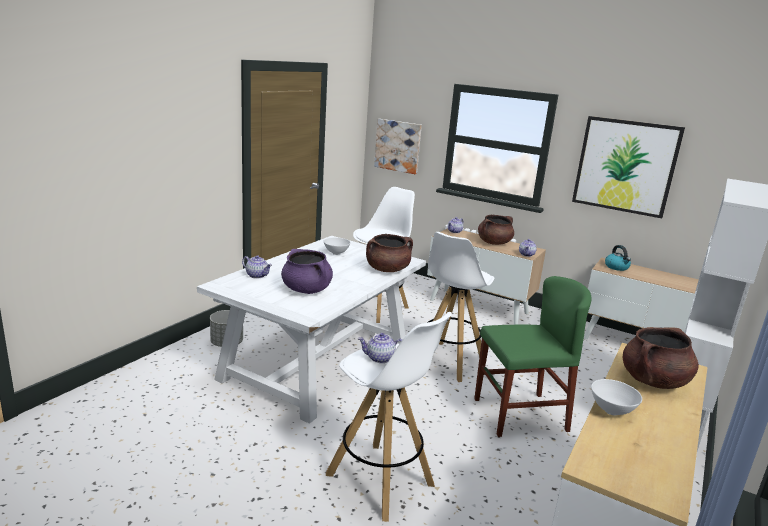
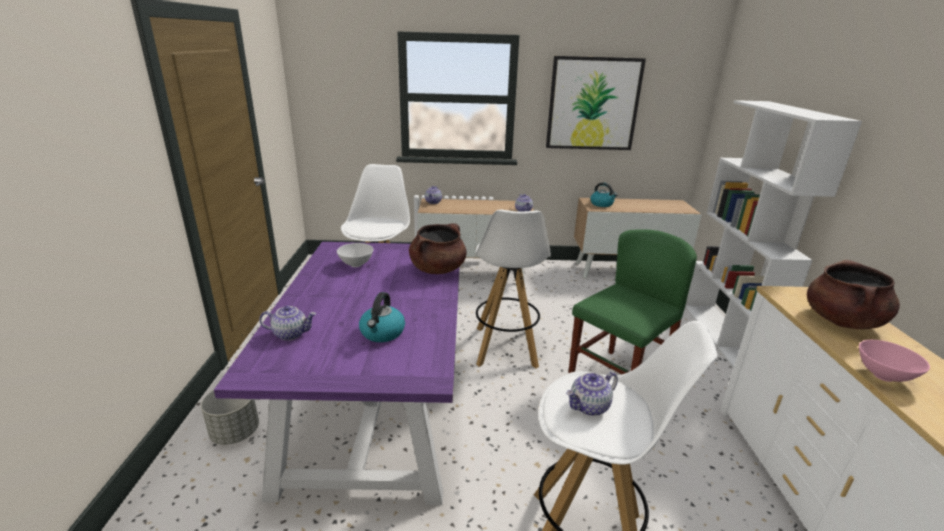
camera: 30 degrees left, 5 degrees up
(307, 290) = (382, 333): purple cooking pot -> kettle
(318, 361) = (376, 407): white dining table -> purple dining table
(398, 146) = (336, 115): picture -> none
(494, 243) = (482, 205): brown cooking pot -> none
(611, 411) = (882, 376): white bowl -> pink bowl

